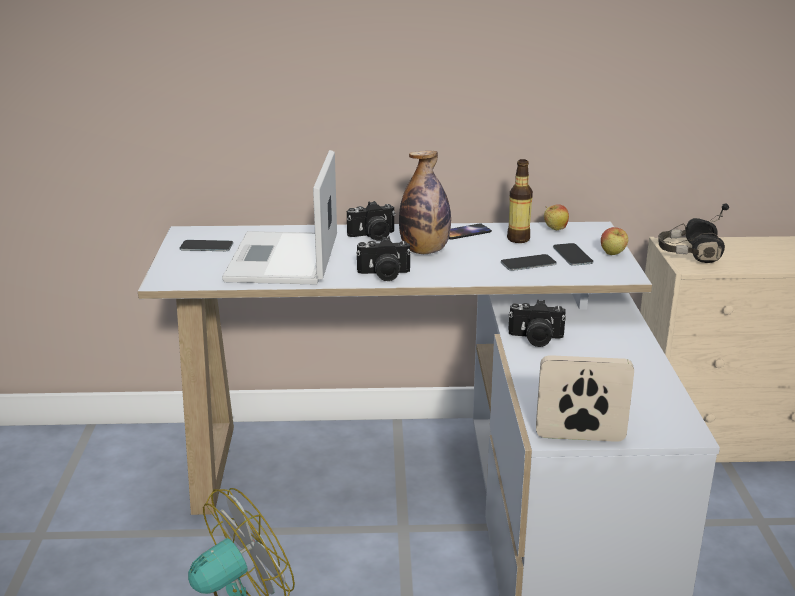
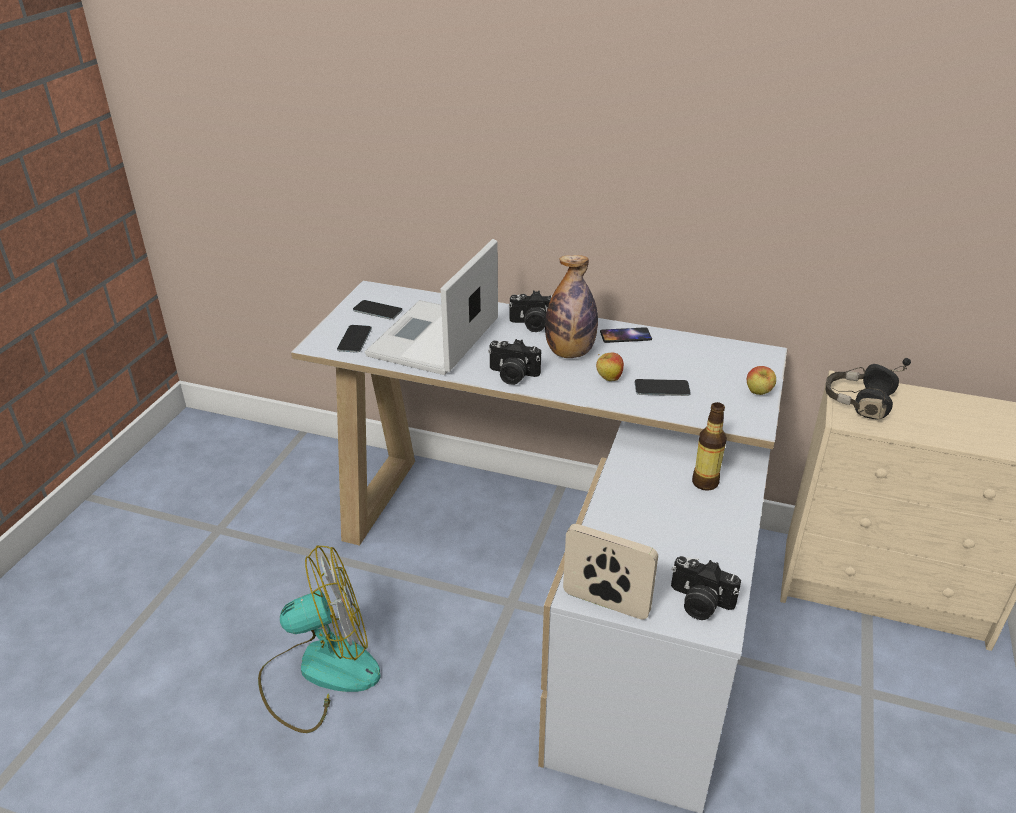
camera: 20 degrees right, 10 degrees up
(518, 239) = (672, 354): bottle -> bottle (705, 482)
(535, 339) = (637, 472): camera -> camera (699, 603)
(555, 229) = (719, 348): apple -> apple (608, 378)
(572, 255) = (715, 386): phone -> phone (354, 339)

